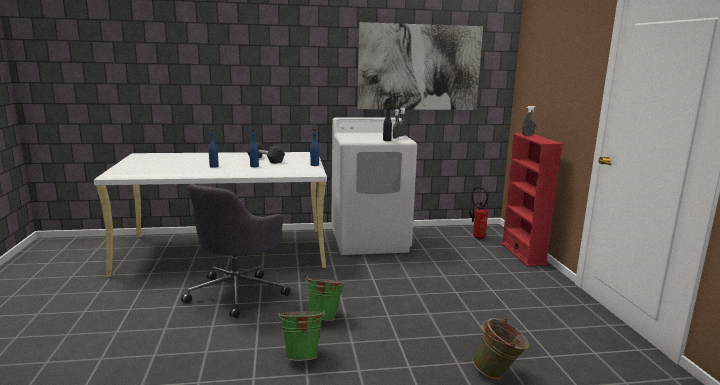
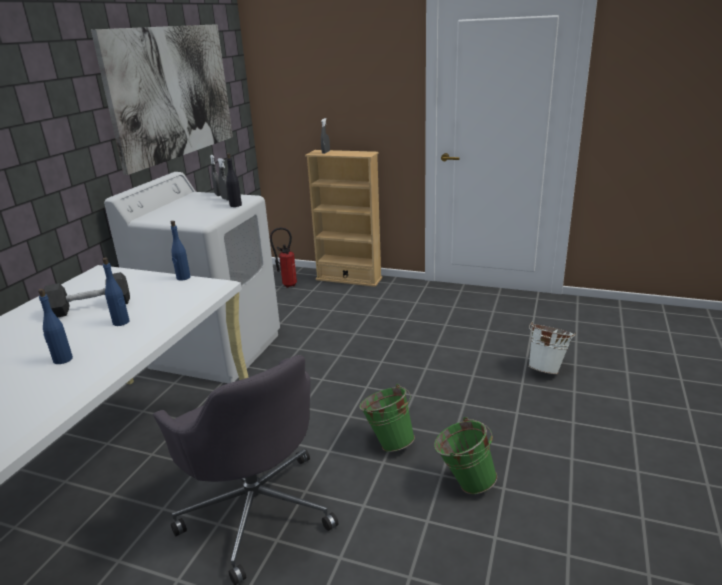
camera: 60 degrees left, 10 degrees up
(498, 374) = (547, 369): green bucket -> white bucket
(522, 254) = (349, 279): red bookcase -> beige bookcase

